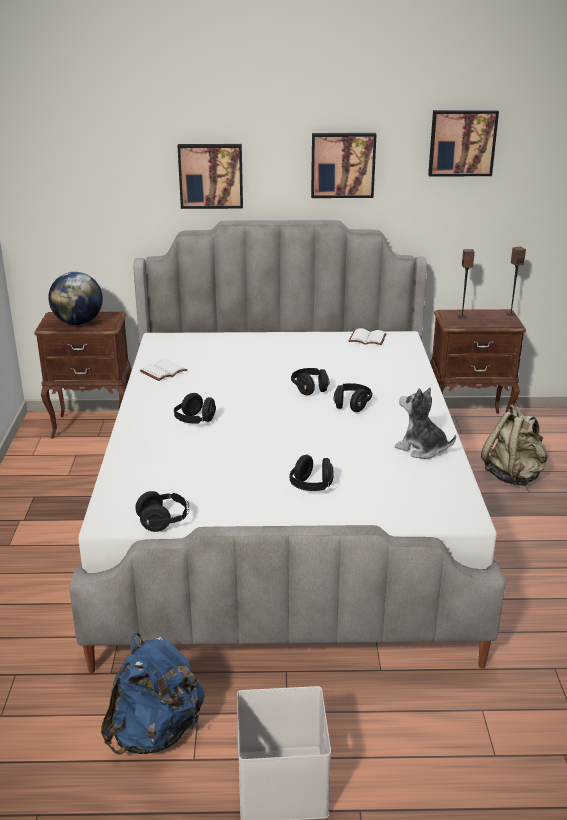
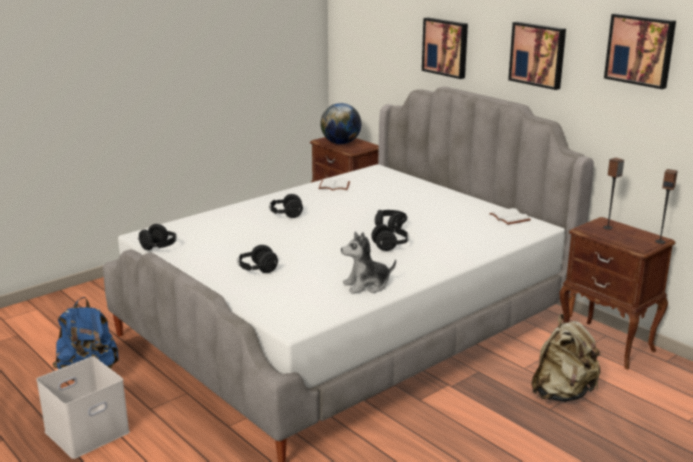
camera: 50 degrees right, 5 degrees down
(422, 449) = (367, 285): plush toy -> plush toy turned 105 degrees counterclockwise

